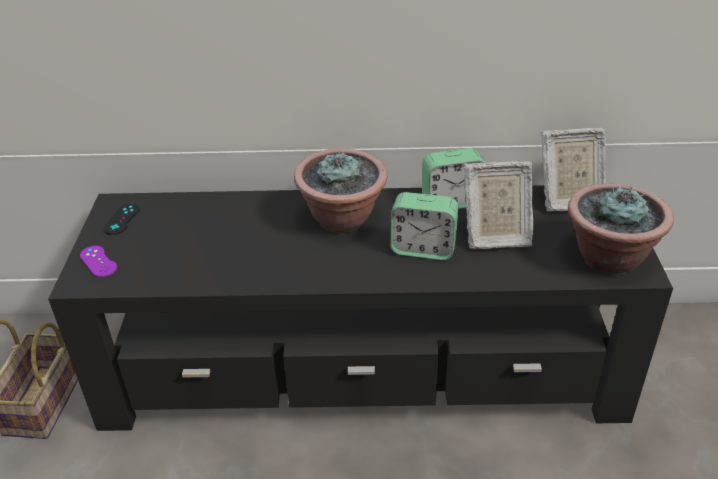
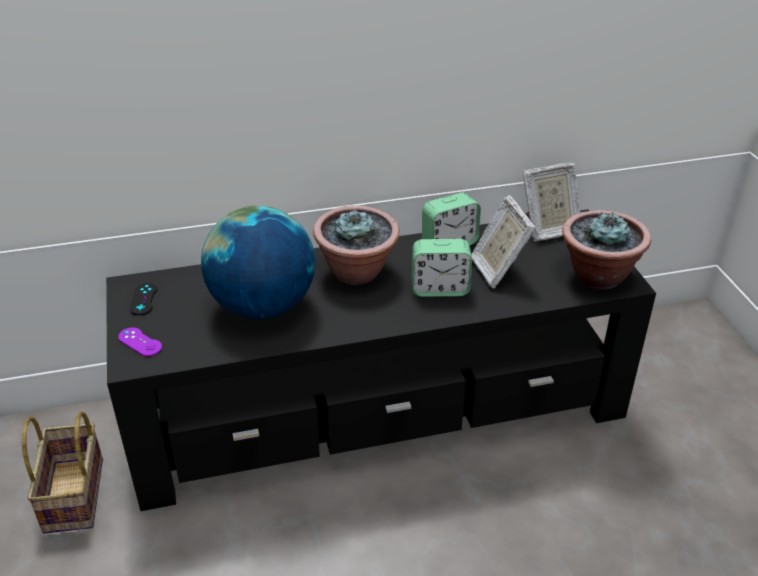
camera: 15 degrees left, 0 degrees up
(232, 242) = (262, 306): none -> globe
(495, 237) = (498, 269): picture frame -> picture frame turned 90 degrees clockwise

